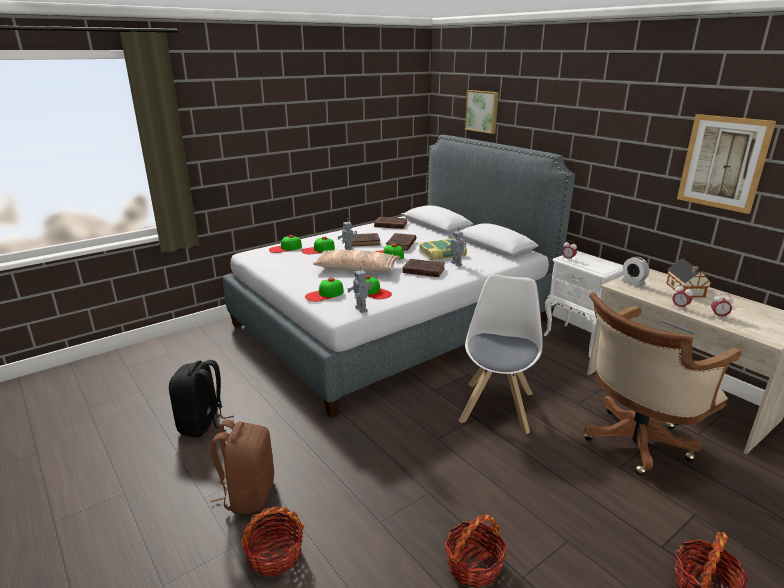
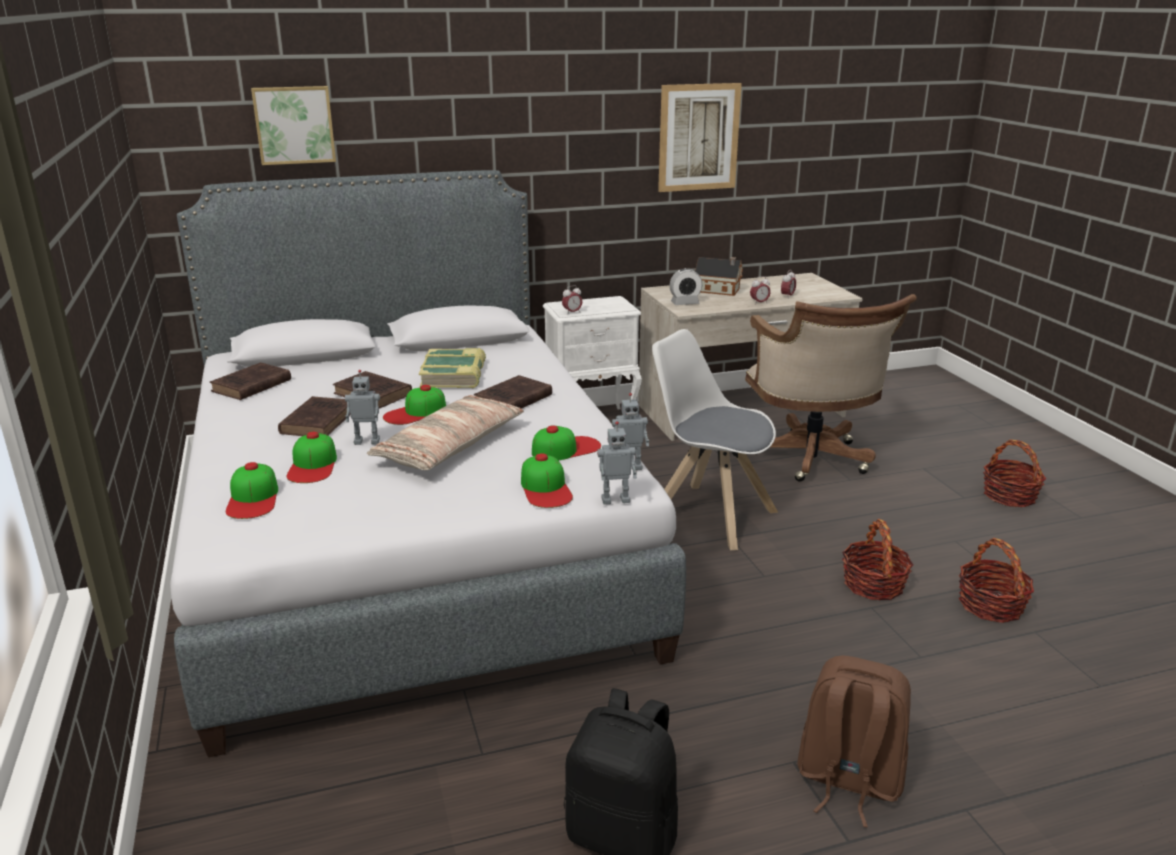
camera: 70 degrees left, 0 degrees up
(275, 555) = (978, 763): basket -> basket (873, 585)
(457, 264) = (508, 374): toy robot -> toy robot (615, 499)

